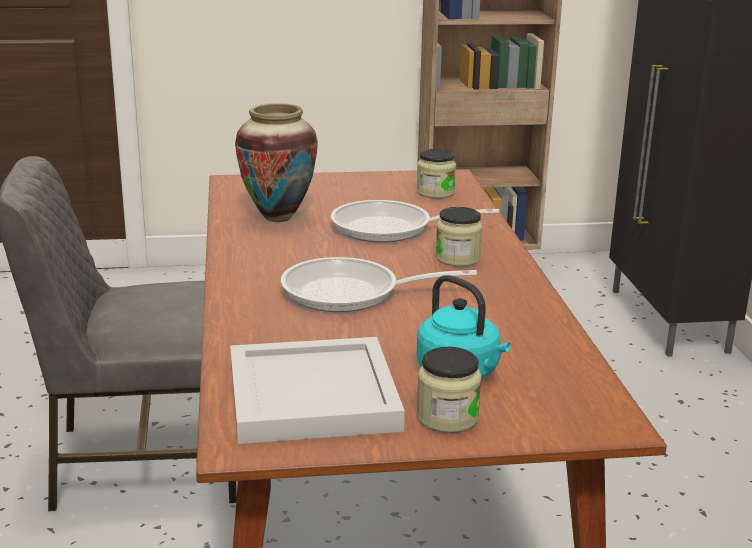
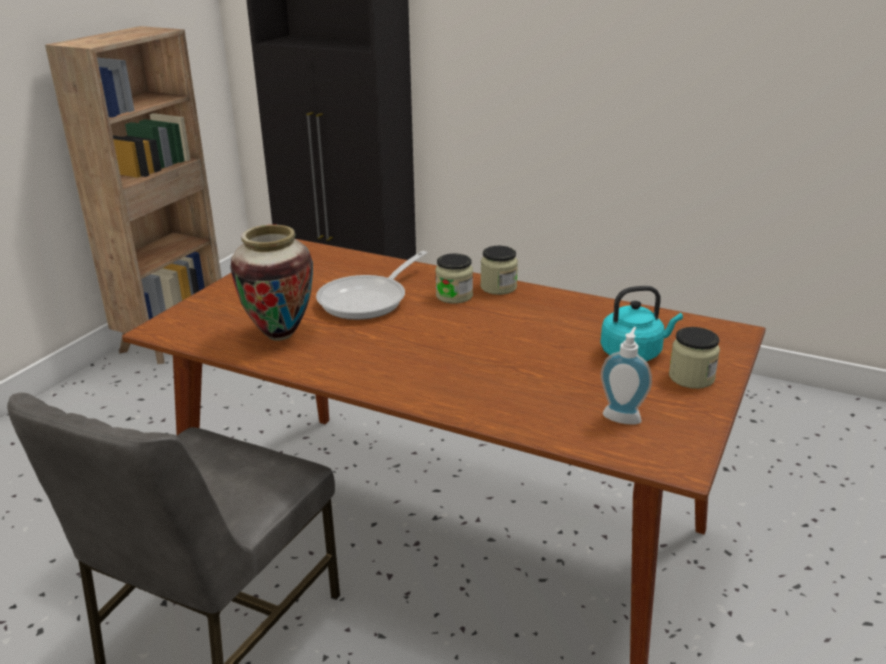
camera: 55 degrees left, 5 degrees up
(309, 395) = (623, 416): white tray -> soap dispenser
(351, 293) = (470, 351): frying pan -> none
(435, 192) = (321, 263): jar -> jar (498, 287)

